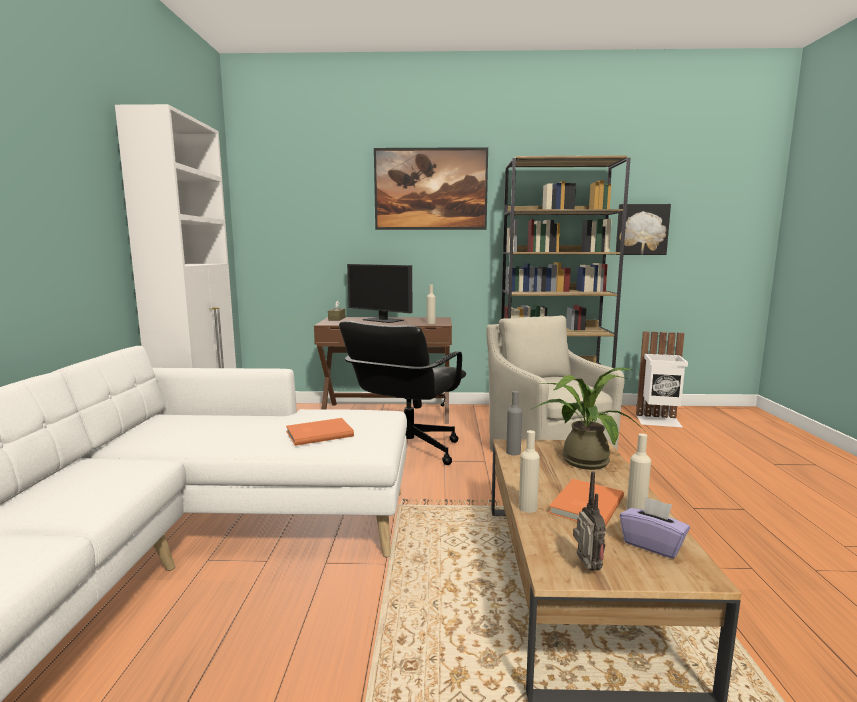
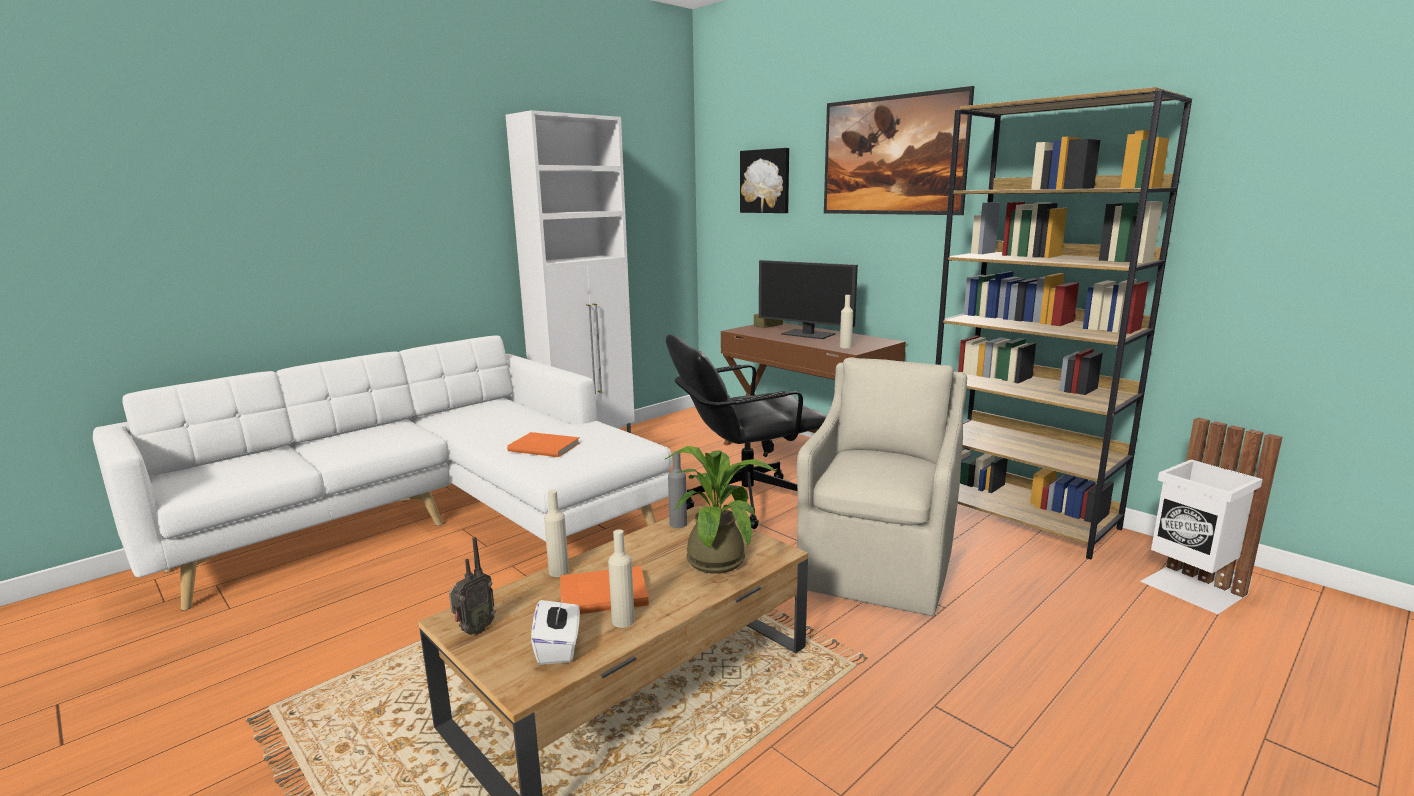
camera: 45 degrees right, 5 degrees up
(383, 320) = (808, 334): monitor -> monitor turned 45 degrees counterclockwise
(641, 229) = (1254, 219): picture -> picture (766, 181)
(652, 545) = (558, 647): purple tissue box -> white tissue box

